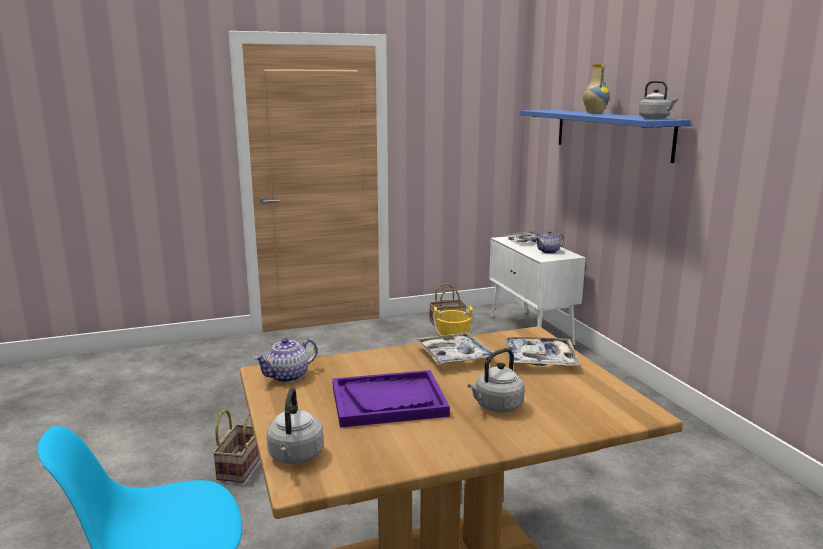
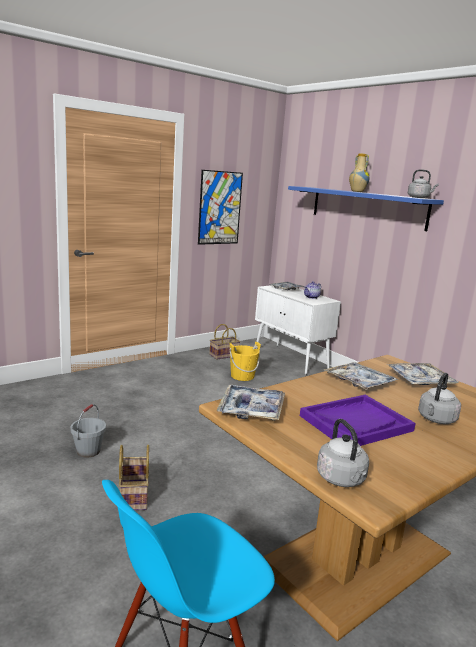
camera: 20 degrees left, 0 degrees up
(226, 416) = (88, 451): none -> grey bucket
(287, 376) = (251, 409): teapot -> tray
(441, 142) = (220, 208): none -> picture

